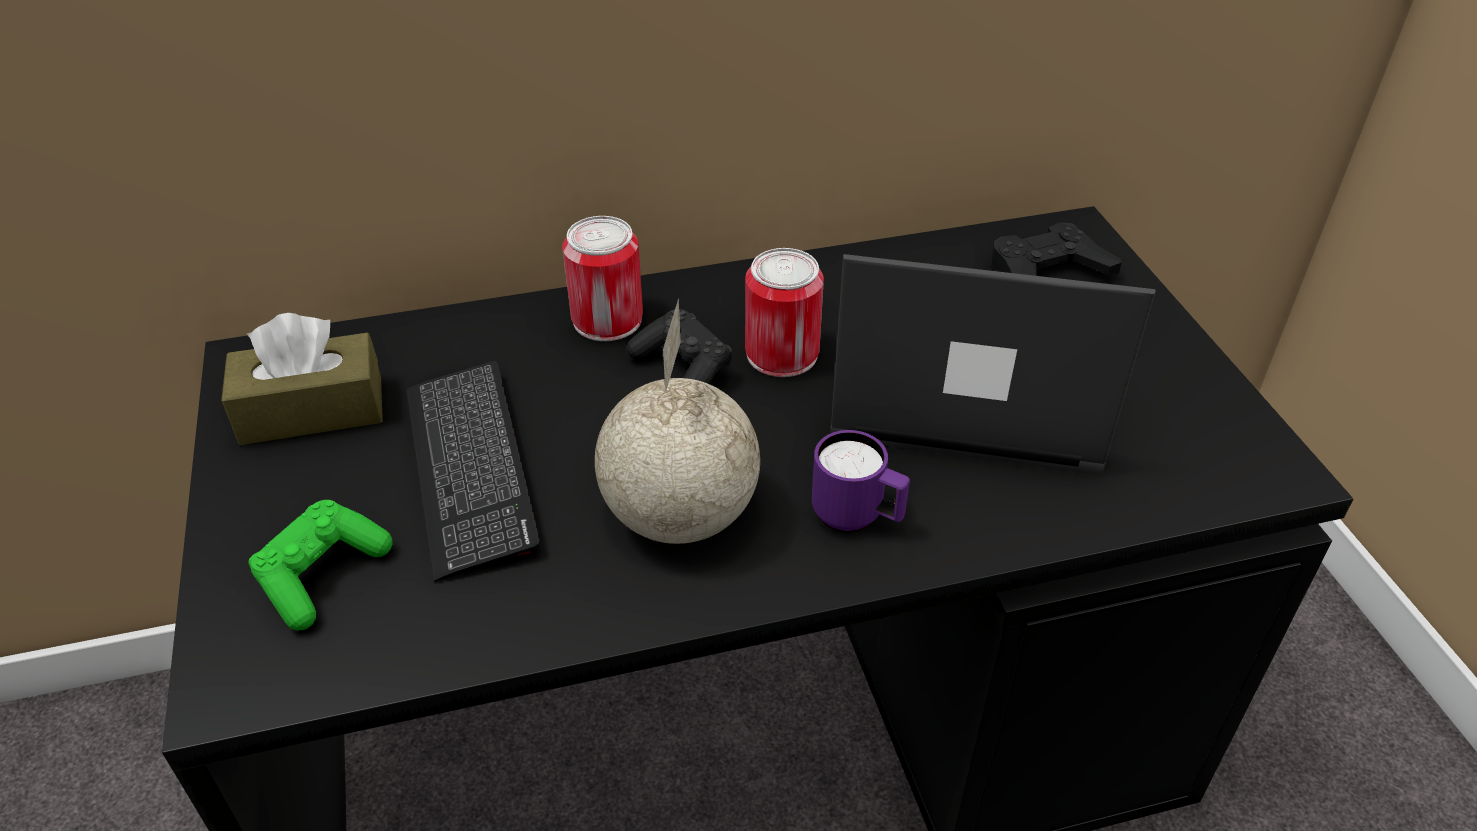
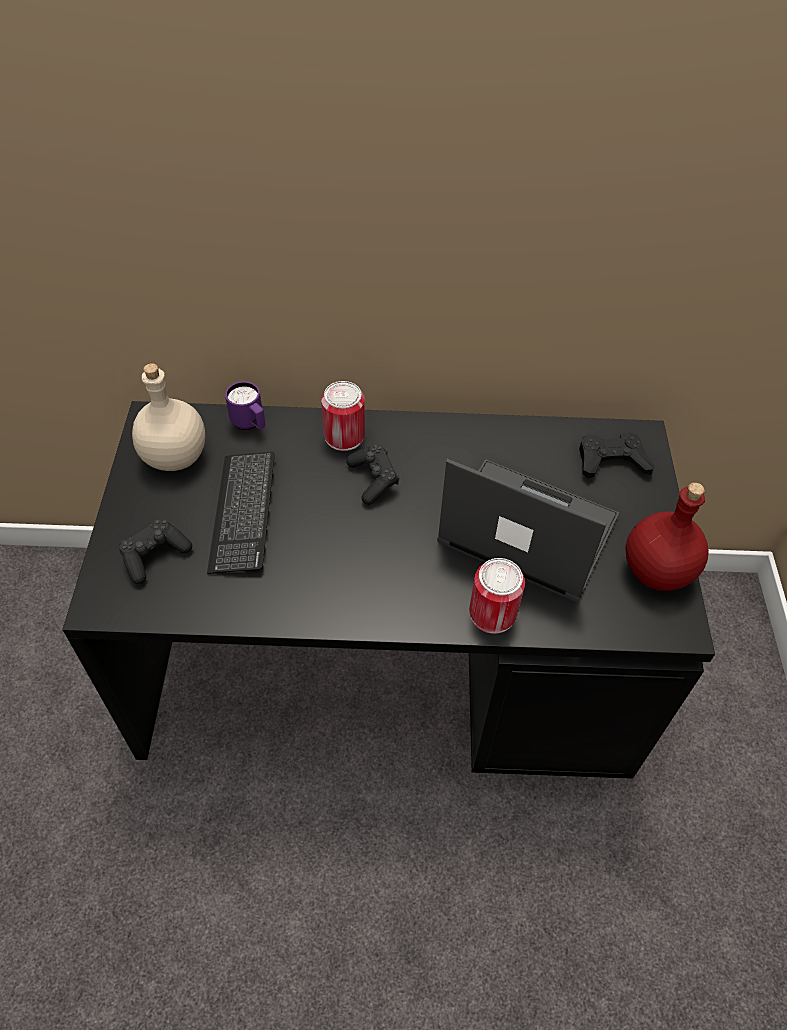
camera: 15 degrees right, 10 degrees up
(312, 410) = (174, 457): brown tissue box -> beige bottle
(322, 576) = (155, 556): green game controller -> black game controller
(678, 518) = (338, 569): globe -> none
(782, 354) = (431, 481): can -> can (492, 613)
(857, 517) = (431, 593): purple mug -> purple mug (250, 424)
(1200, 402) = (658, 571): none -> red bottle

